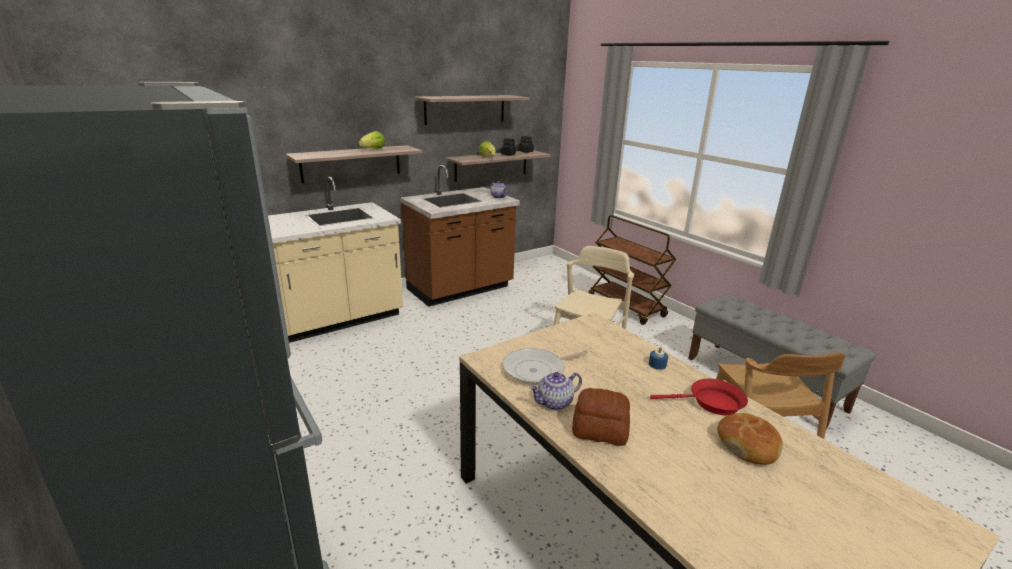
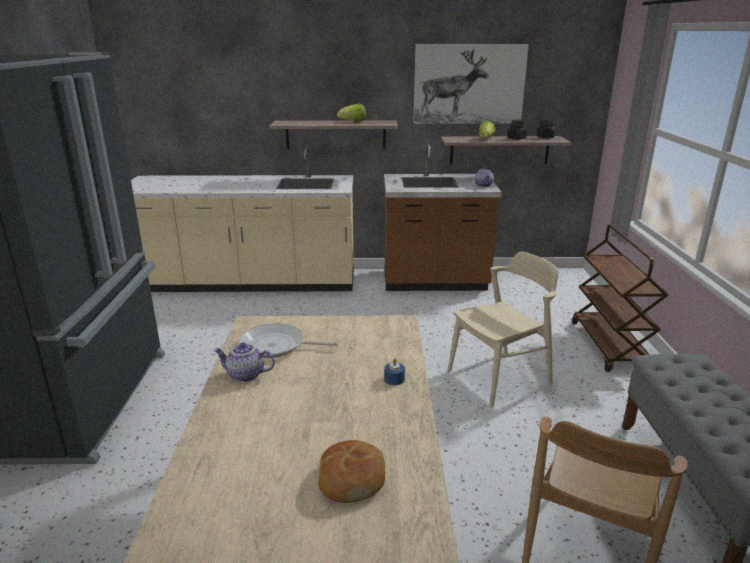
camera: 35 degrees right, 0 degrees up
(465, 109) = (469, 84): shelf -> picture
(600, 431) = (242, 410): bread -> none
(711, 403) = (386, 431): red frying pan -> none

